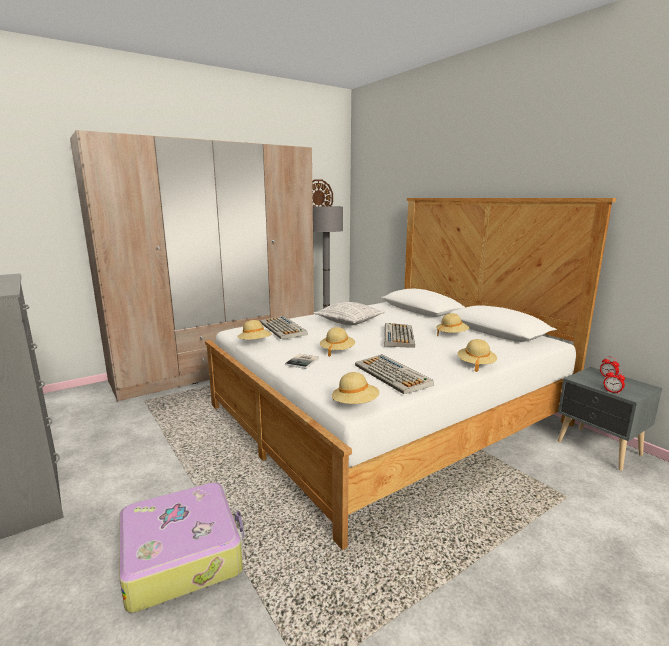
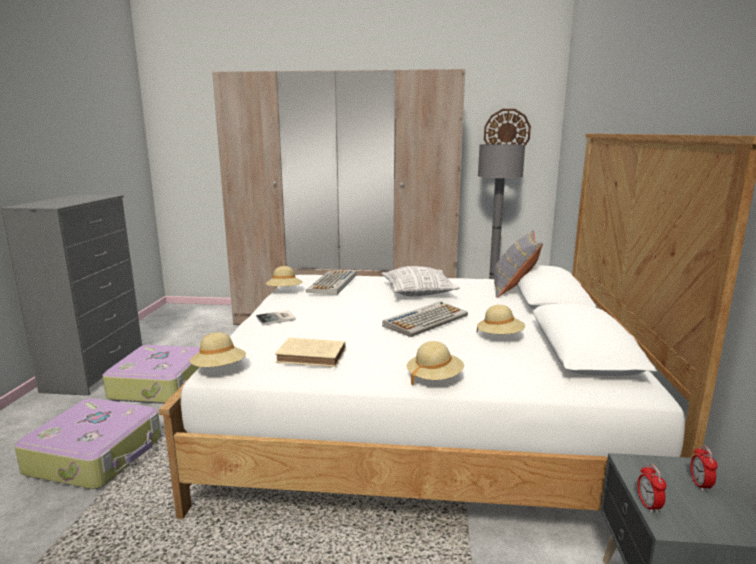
camera: 40 degrees right, 0 degrees up
(136, 474) = (161, 385): none -> suitcase
(337, 351) = (330, 318): beige hat -> none
(393, 308) = (513, 289): none -> grey pillow
(393, 375) = (313, 356): keyboard -> beige book

